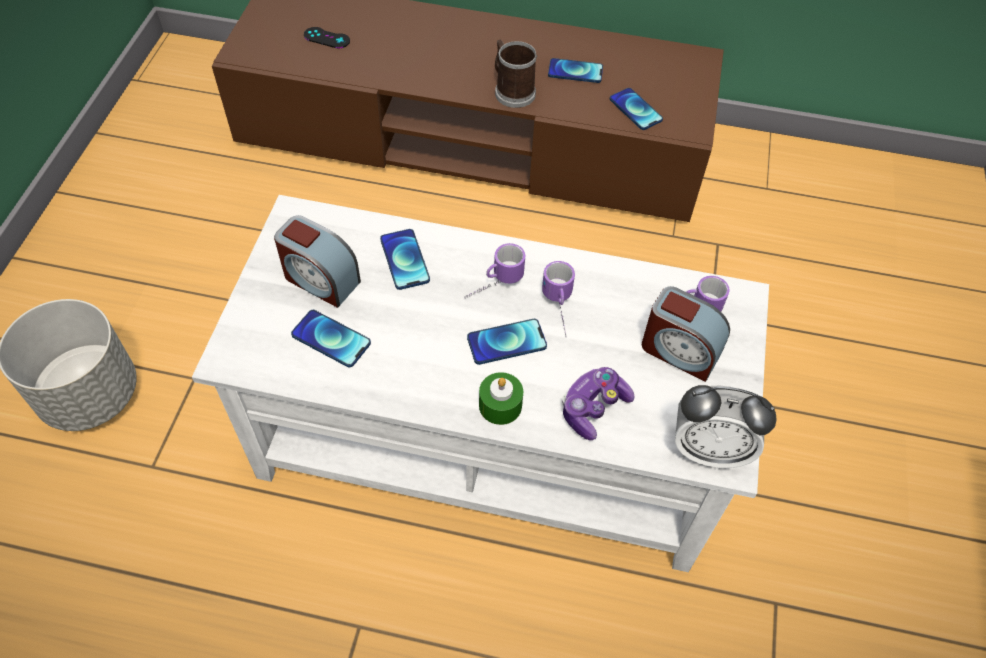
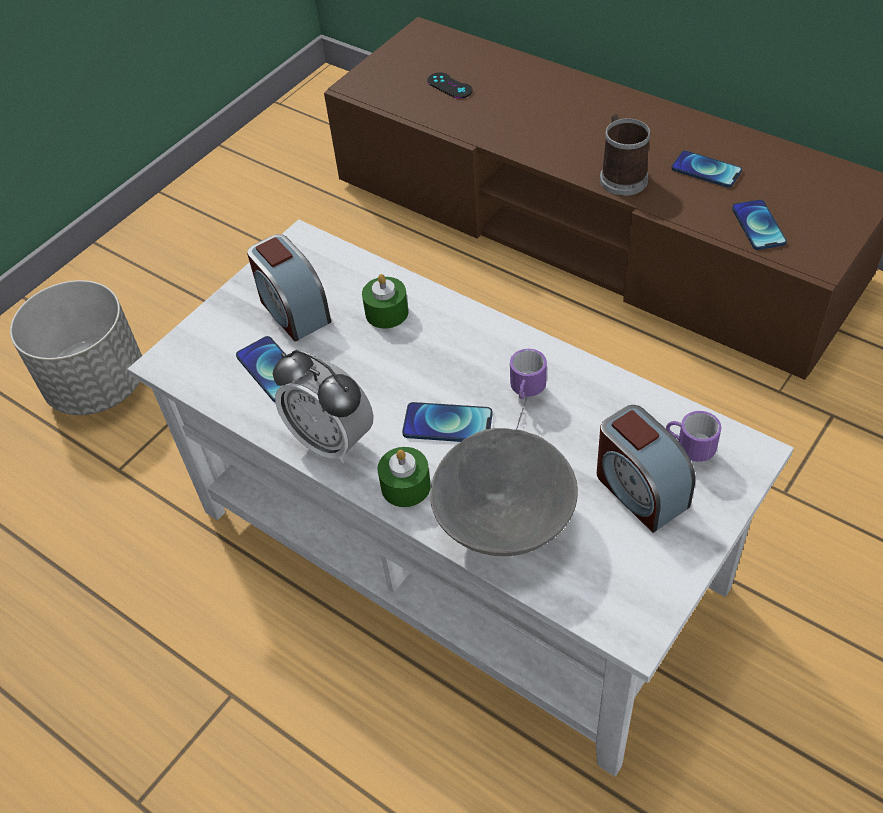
camera: 30 degrees right, 5 degrees down
(404, 260) = (386, 312): phone -> green candle
(493, 285) = (464, 362): mug -> none
(593, 408) = (505, 520): game controller -> grey bowl
(709, 449) = (616, 608): alarm clock -> alarm clock (331, 441)

